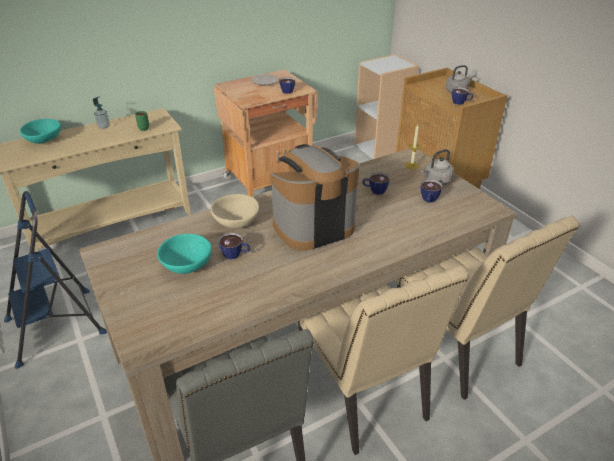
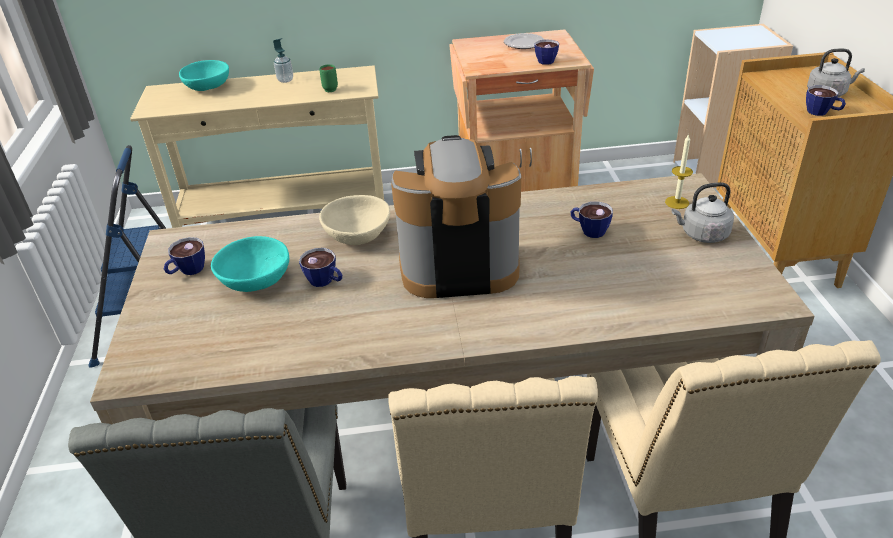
camera: 25 degrees right, 0 degrees up
(428, 200) = (668, 263): cup -> cup (187, 271)

